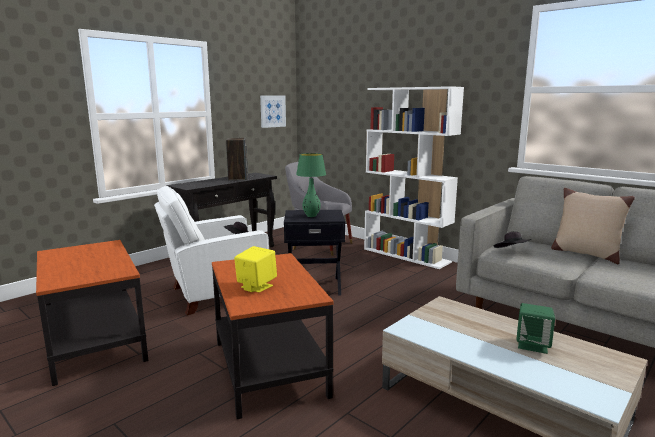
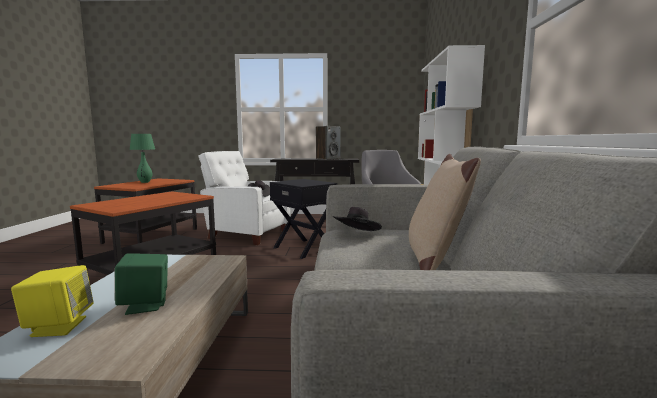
camera: 50 degrees right, 5 degrees down
(256, 286) = (128, 201): yellow speaker -> yellow speaker (58, 326)
(272, 111) = (392, 108): picture -> none
(311, 216) = (298, 182): green table lamp -> green table lamp (145, 182)

